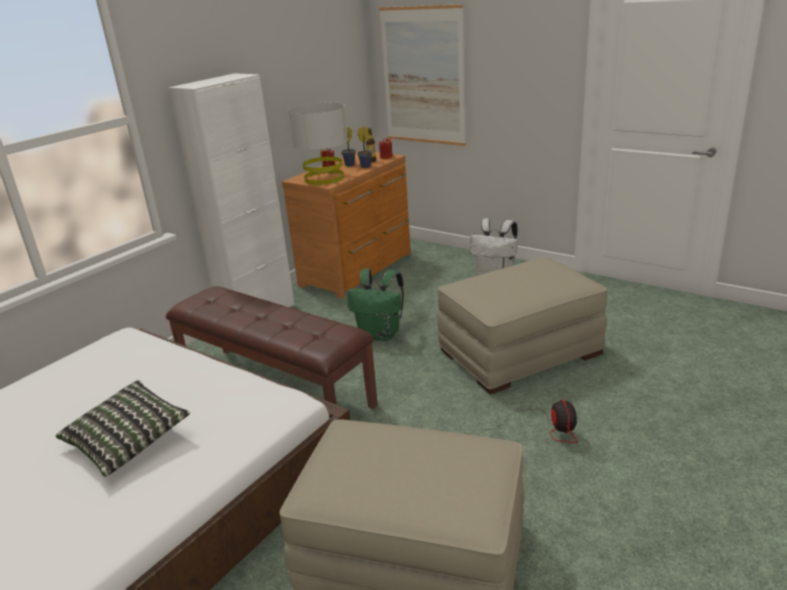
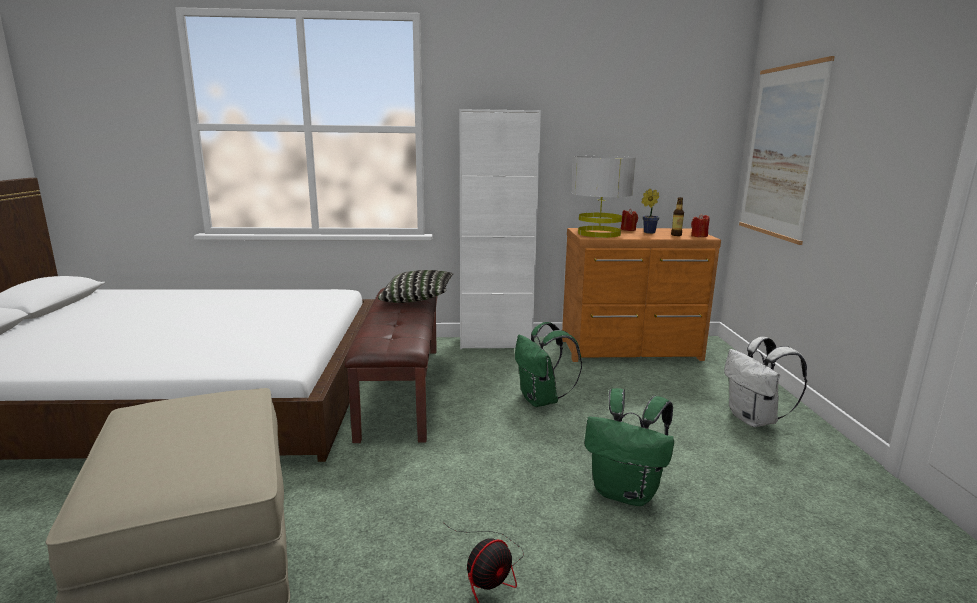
camera: 50 degrees right, 10 degrees down
(128, 441) = (200, 334): pillow -> pillow (417, 299)
(367, 166) = (659, 236): potted plant -> none
(519, 351) = (626, 493): beige ottoman -> green backpack

